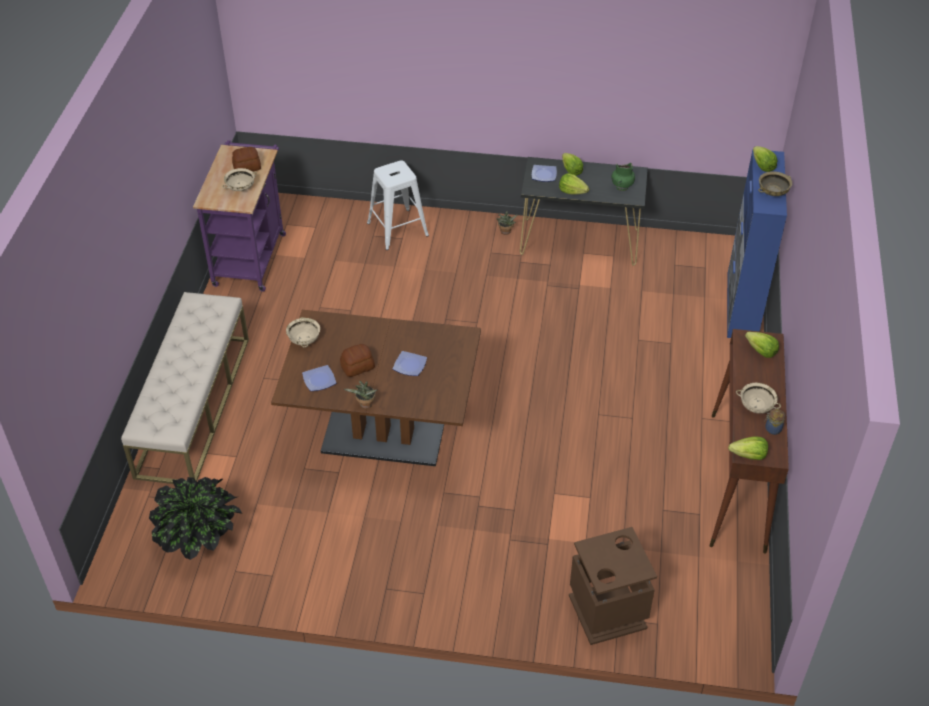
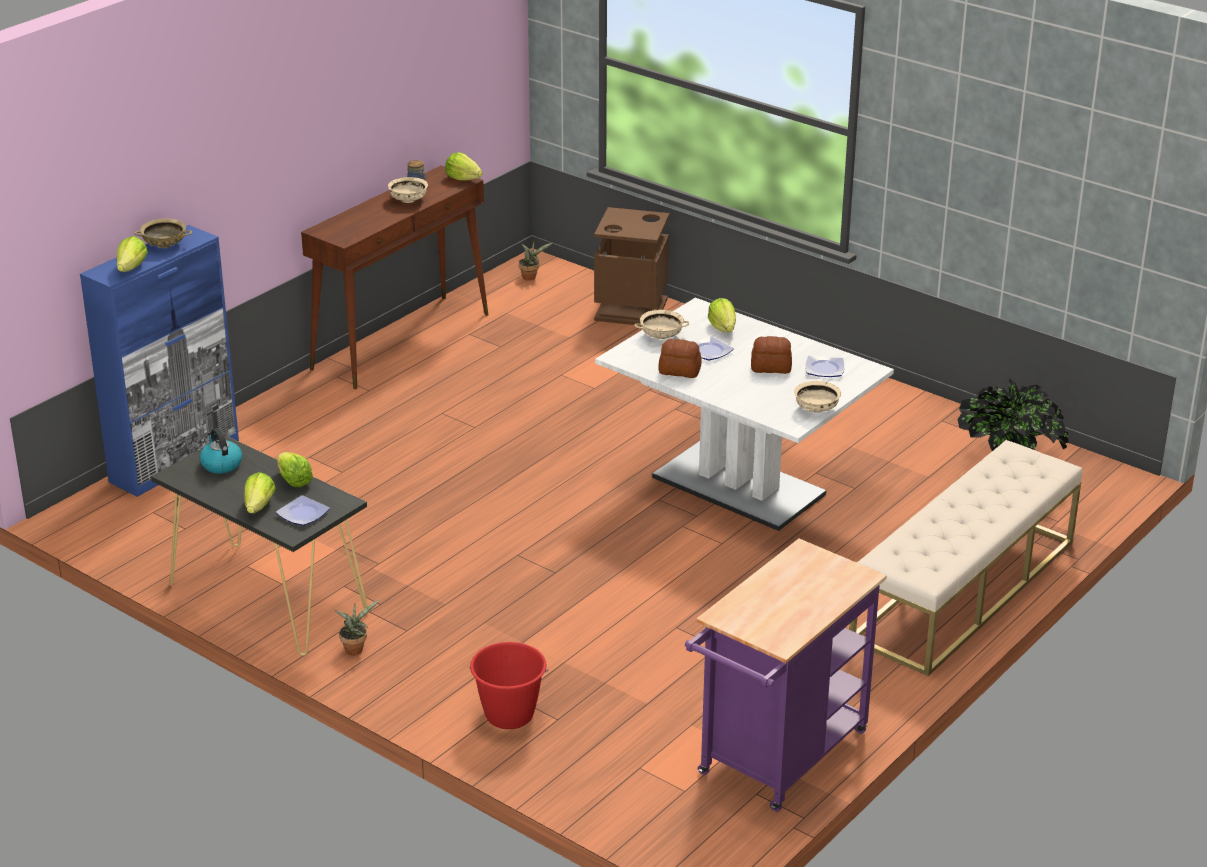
camera: 150 degrees left, 15 degrees down
(240, 187) = (795, 577): beige bowl -> beige bowl (662, 336)
(246, 167) = (766, 605): bread -> bread (680, 371)
(365, 405) = (788, 336): potted plant -> potted plant (531, 277)
(383, 435) = (738, 486): brown dining table -> white dining table
(398, 228) = (509, 715): white stool -> red bucket
(622, 187) = (221, 464): green vase -> kettle
(761, 351) = (344, 227): lettuce -> lettuce (723, 328)

